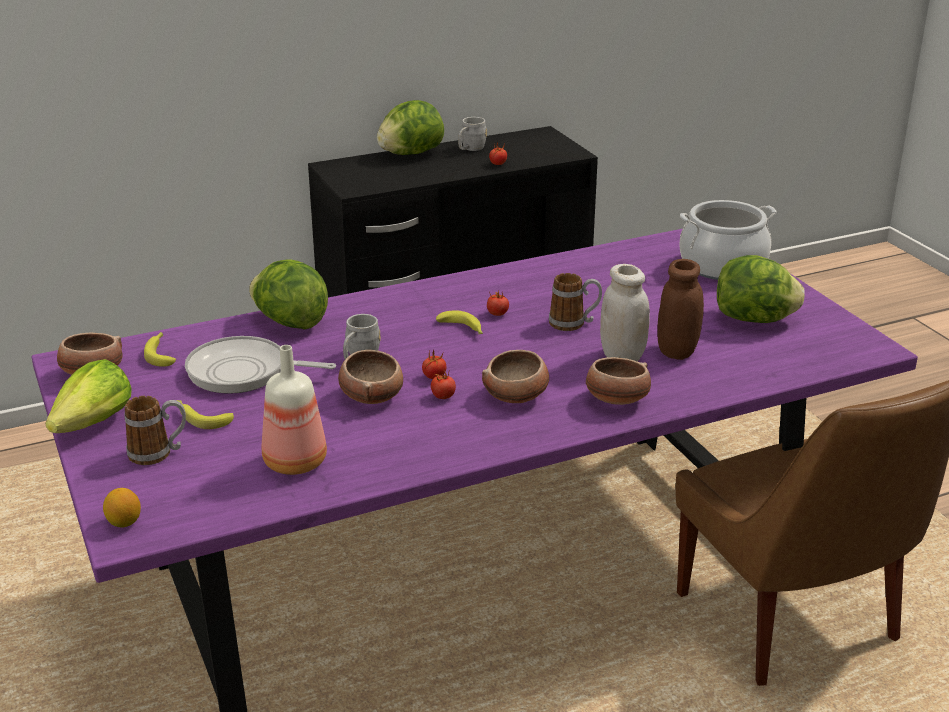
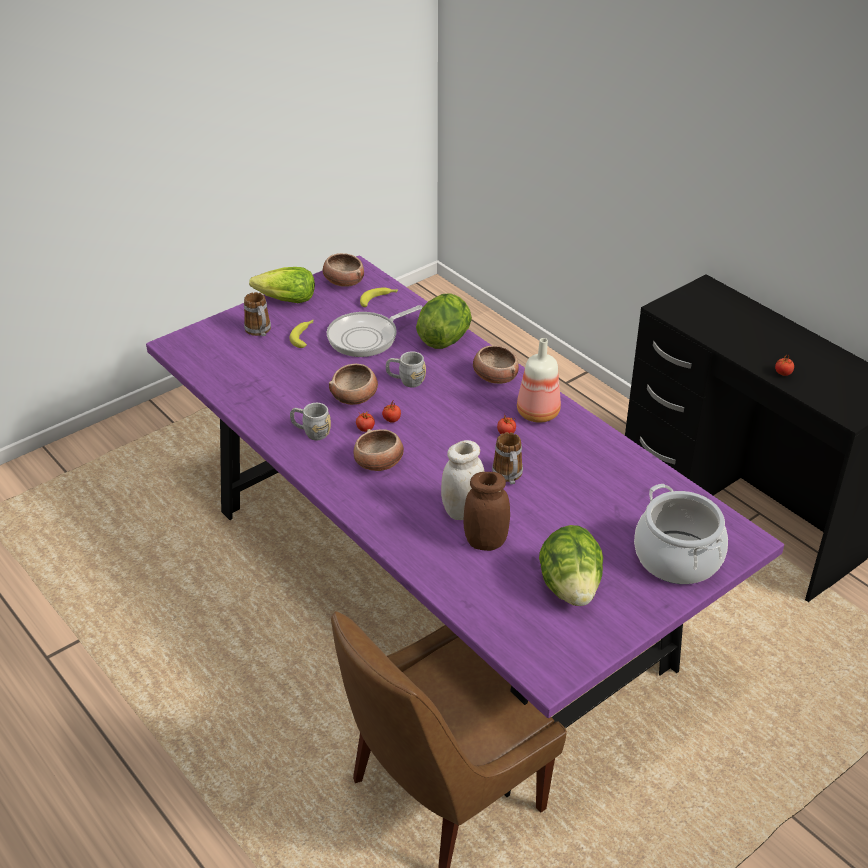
camera: 75 degrees right, 10 degrees up
(124, 522) = (187, 340): lemon -> none
(243, 372) = (366, 337): frying pan -> frying pan turned 120 degrees counterclockwise
(296, 463) = (262, 385): bottle -> bottle (537, 414)
(410, 154) = (768, 320): lettuce -> none
(463, 329) = (471, 420): banana -> none
(470, 149) = (808, 351): grey mug -> grey mug (311, 432)
(616, 400) = (390, 515): bowl -> bowl (494, 377)

